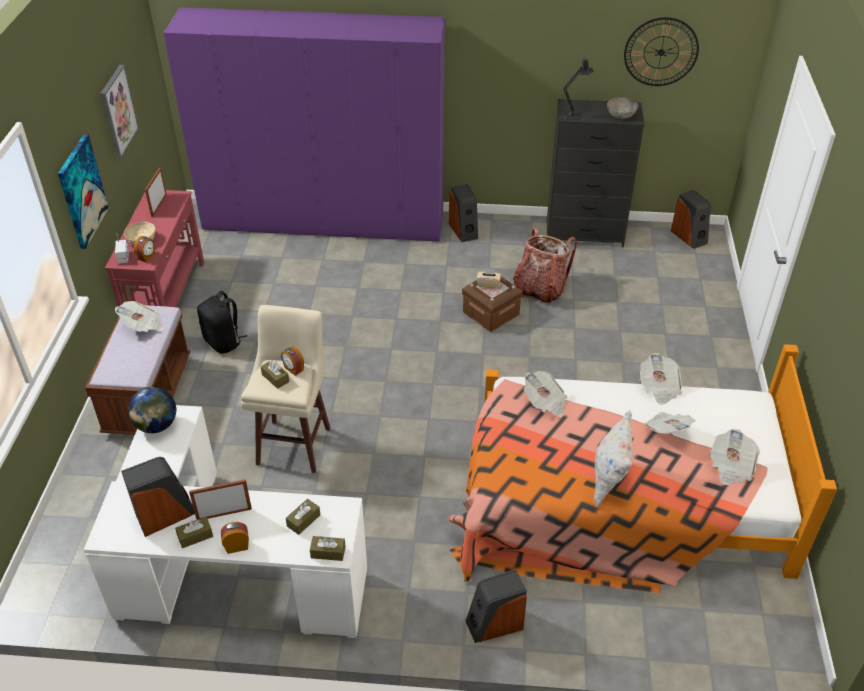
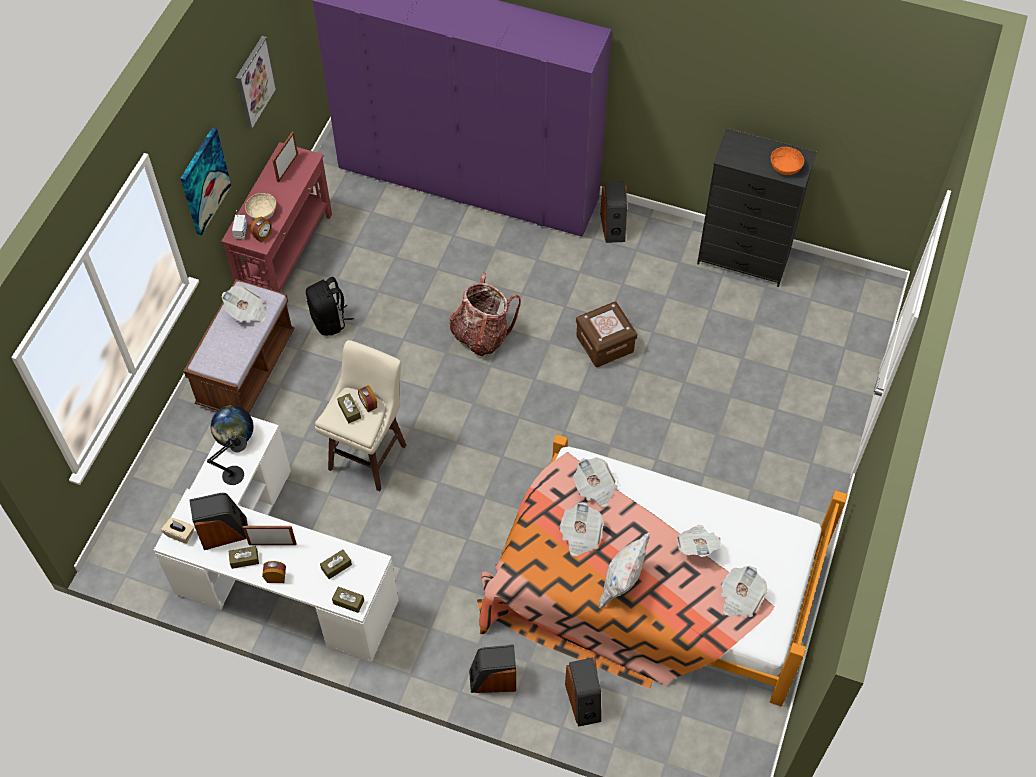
camera: 15 degrees right, 15 degrees up
(488, 284) = (603, 319): beige tissue box -> beige tissue box (180, 534)
(540, 289) = (667, 323): backpack -> backpack (481, 334)
(574, 114) = (735, 156): black table lamp -> black table lamp (236, 474)
(620, 115) = (785, 167): grey bowl -> orange bowl
(659, 388) = (712, 496): newspaper -> newspaper (580, 535)
(661, 52) = (842, 110): wall clock -> none
(689, 236) = (858, 287): speaker -> speaker (584, 702)

